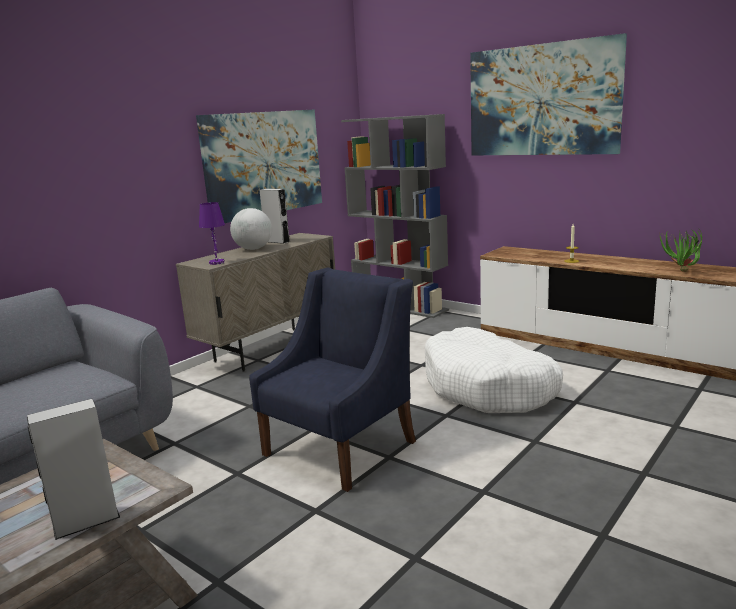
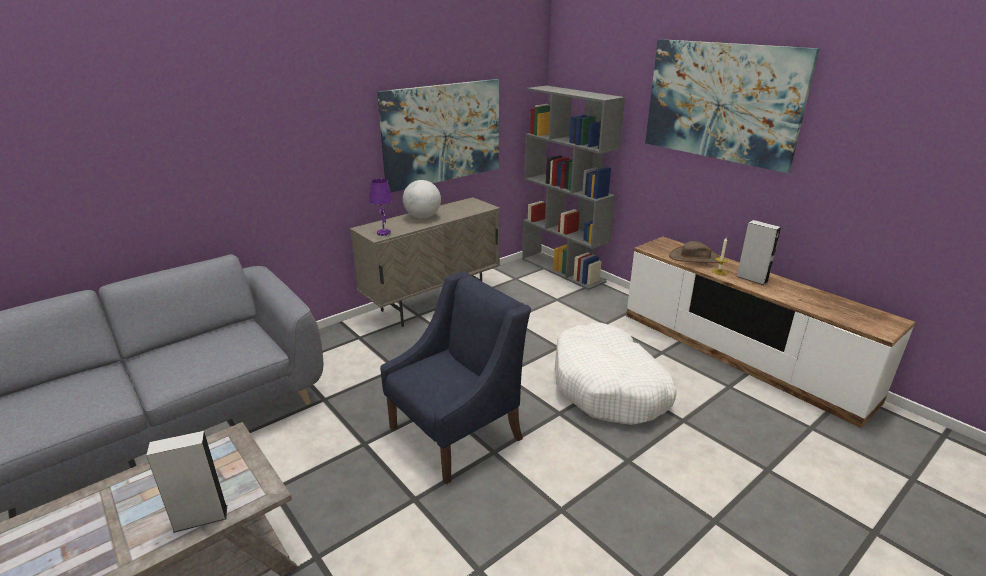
camera: 10 degrees right, 10 degrees up
(277, 241) = (447, 208): grey speaker -> grey speaker (752, 279)
(543, 255) = (695, 258): none -> brown hat
(681, 273) = (821, 311): potted plant -> none

